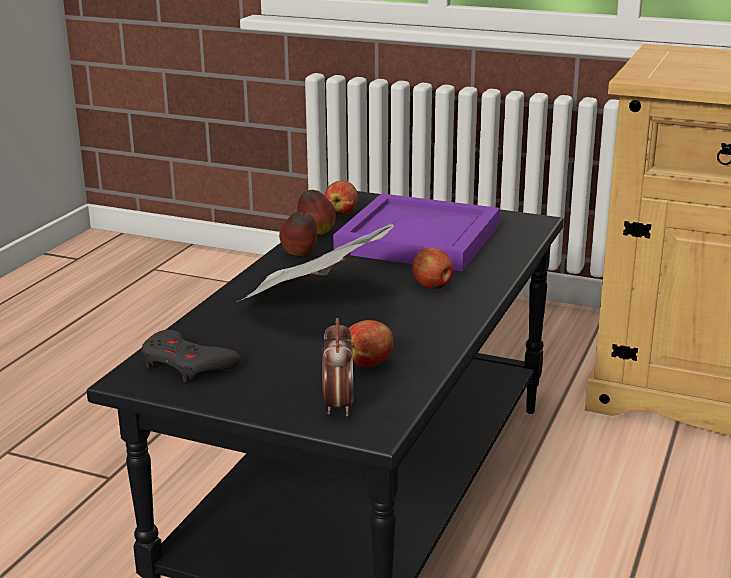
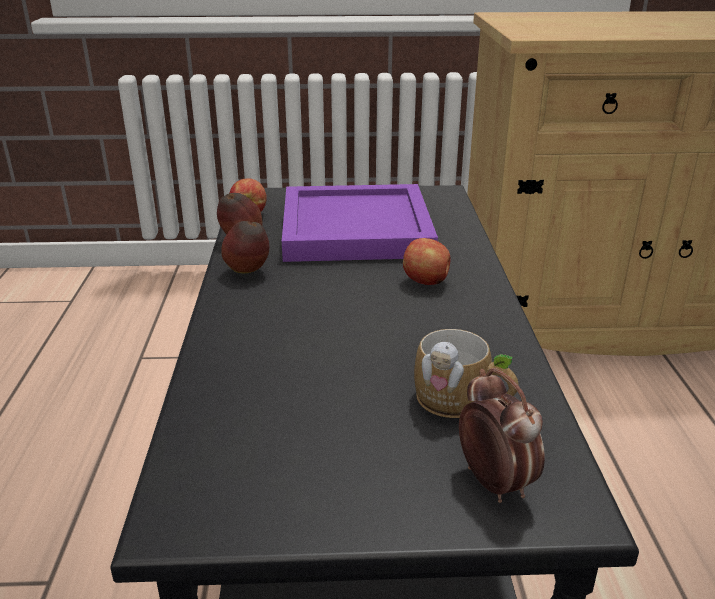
camera: 25 degrees left, 5 degrees up
(187, 364) = (237, 470): grey game controller -> none
(316, 302) = (322, 329): newspaper -> none
(368, 363) = (463, 402): apple -> mug

